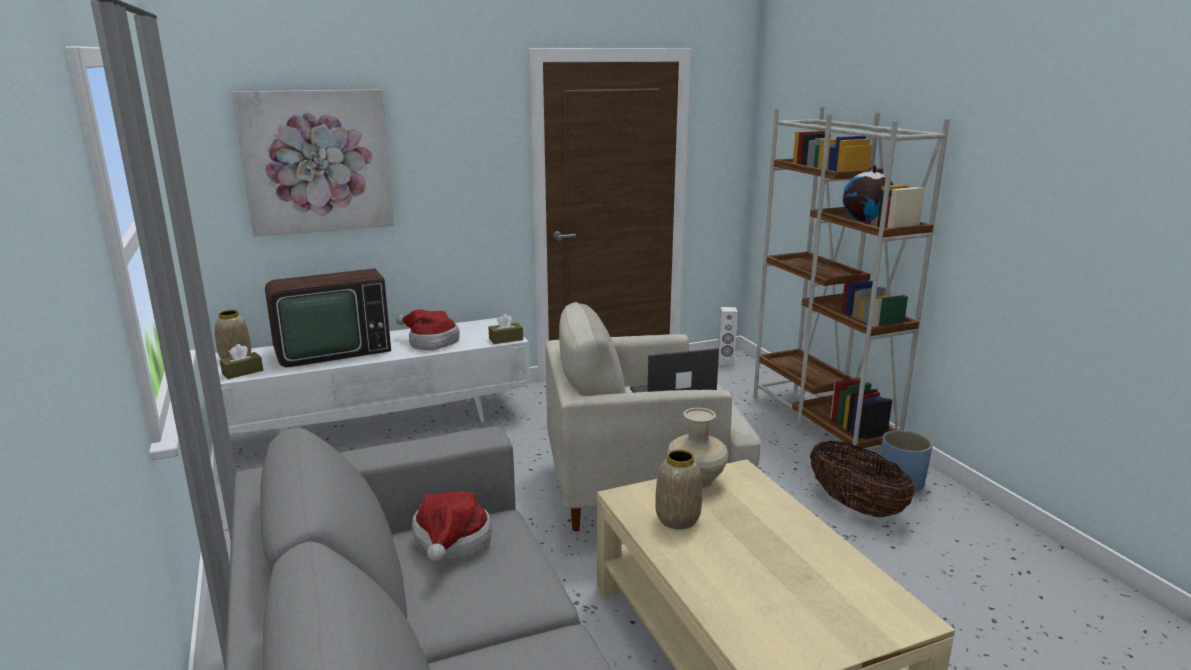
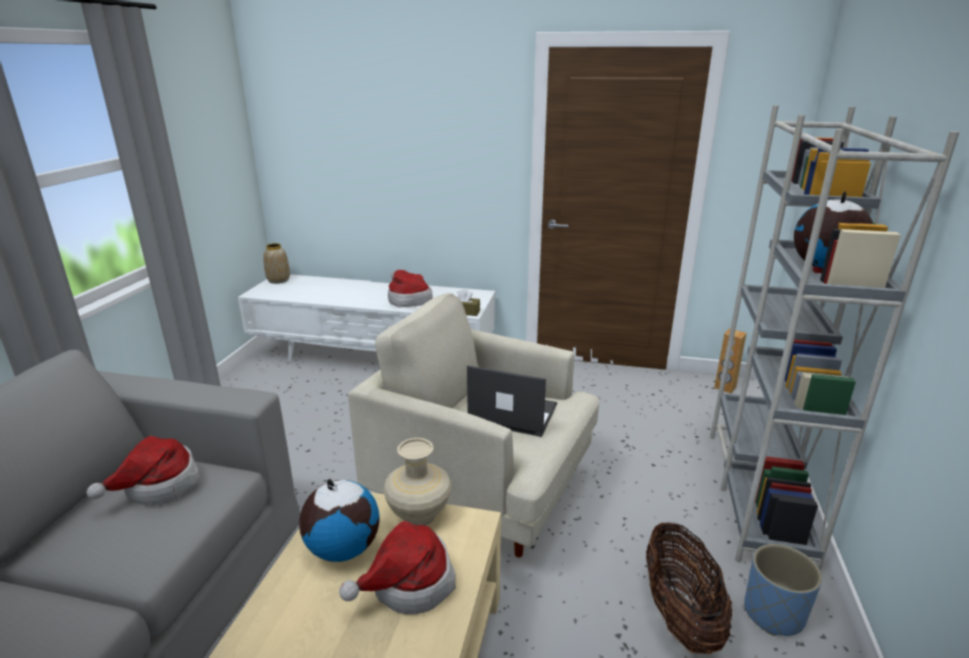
camera: 35 degrees right, 5 degrees up
(242, 372) = (266, 292): brown tissue box -> none
(317, 162) = (346, 133): picture -> none
(330, 350) = (337, 289): television -> none
(677, 519) = (343, 548): vase -> globe
(725, 362) = (725, 388): white speaker -> brown speaker
(753, 517) = (408, 584): none -> hat
(821, 423) = (756, 495): brown bookcase -> grey bookcase

